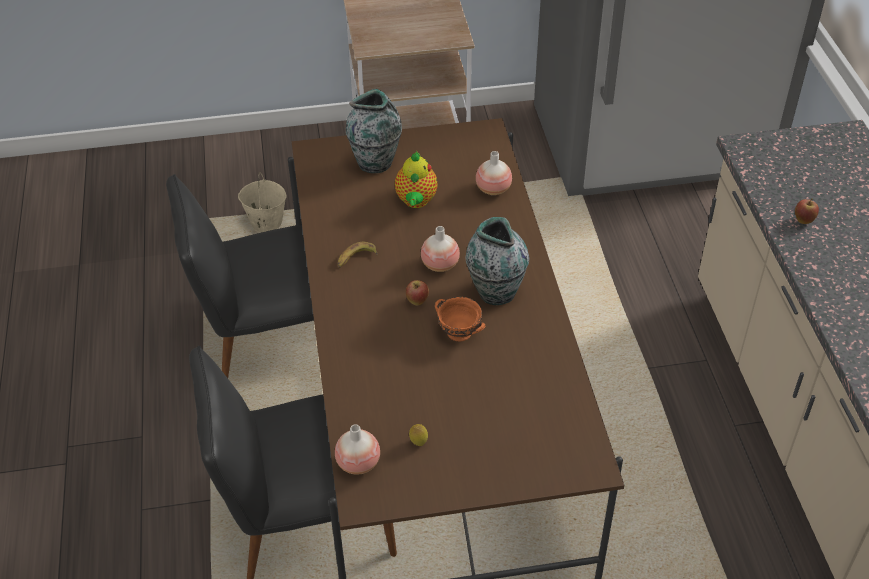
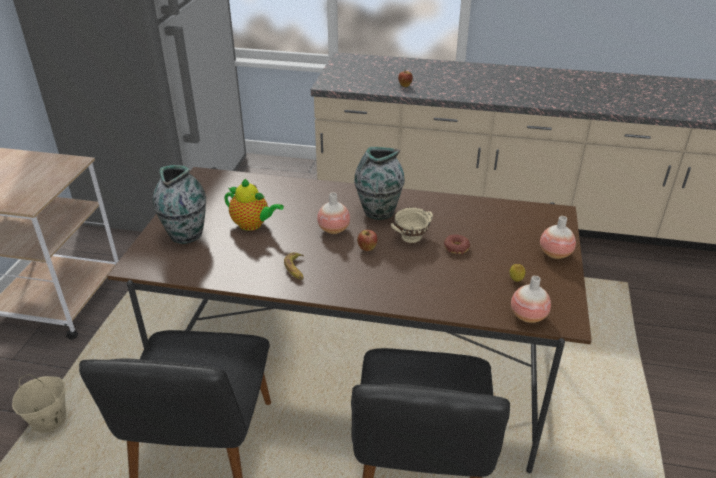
camera: 70 degrees left, 10 degrees down
(458, 377) = (456, 248): none -> donut
(459, 331) = (410, 237): orange bowl -> beige bowl
(493, 189) = (269, 188): vase -> vase (555, 254)

